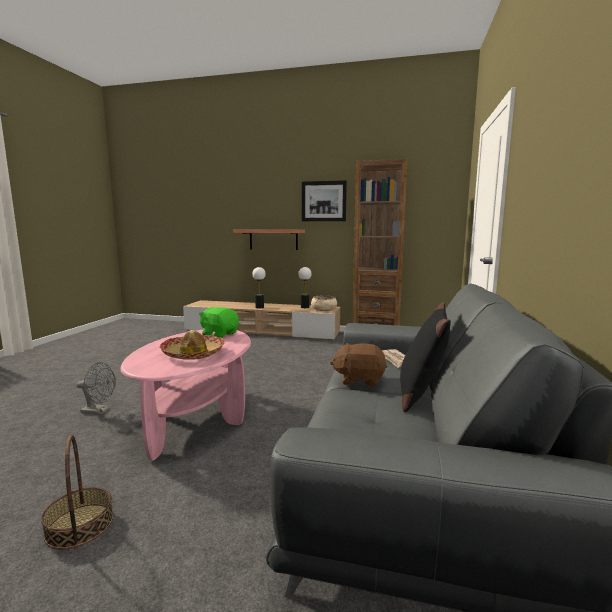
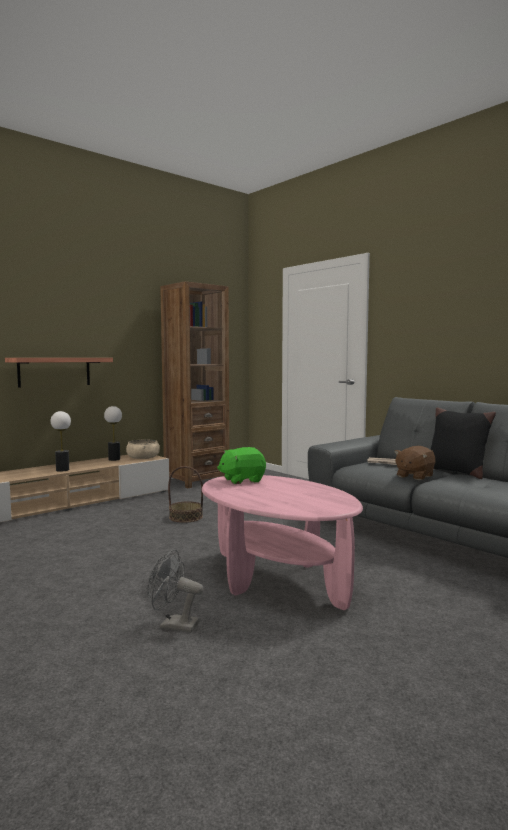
camera: 55 degrees left, 5 degrees down
(80, 525) = (437, 653): basket -> basket (186, 517)
(99, 411) = (173, 625): grey fan -> grey fan turned 120 degrees counterclockwise
(193, 354) = (301, 493): hat -> none
(323, 201) = (120, 322): picture -> none

